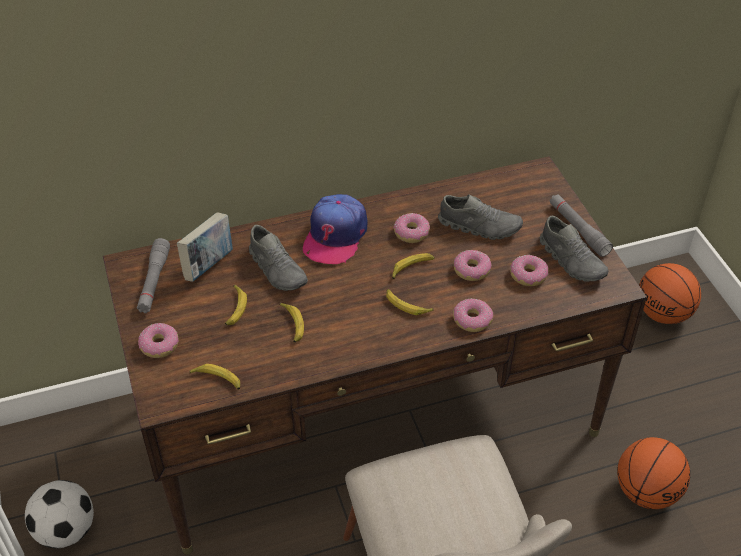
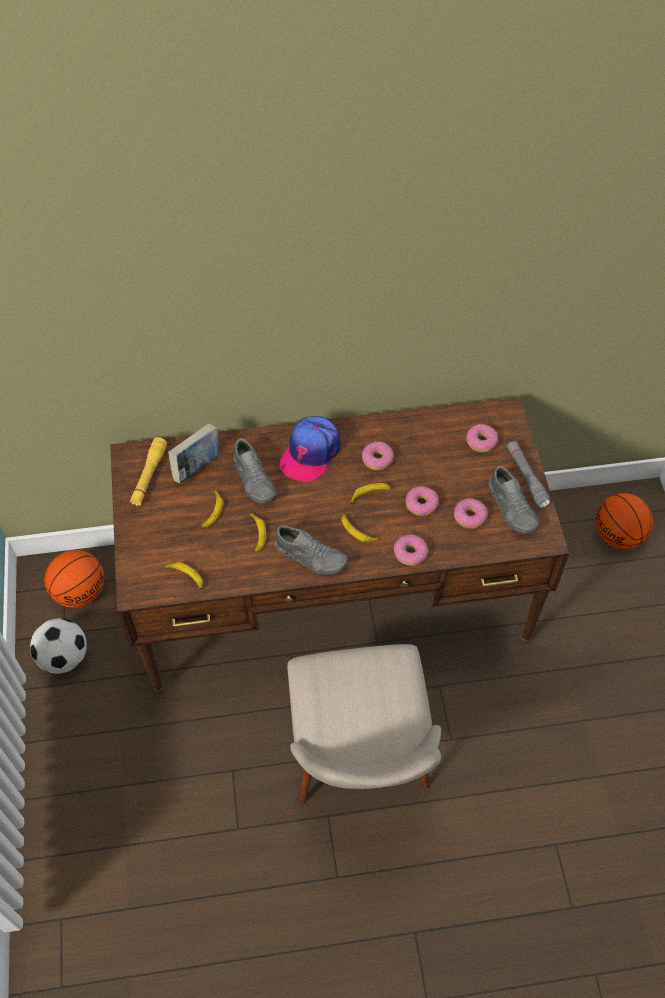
camera: 10 degrees right, 10 degrees up
(154, 281) = (149, 475): grey flashlight -> yellow flashlight
(159, 345) = (144, 538): donut -> donut (481, 442)
(479, 226) = (439, 461): grey shoe -> grey shoe (311, 556)
(646, 491) = (557, 702): basketball -> basketball (80, 591)

